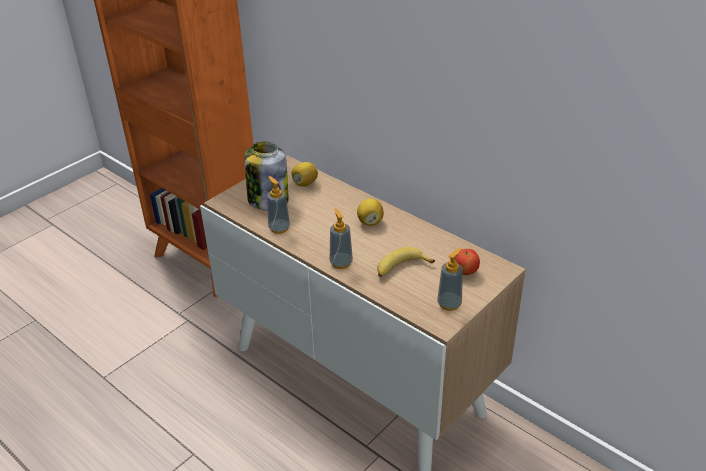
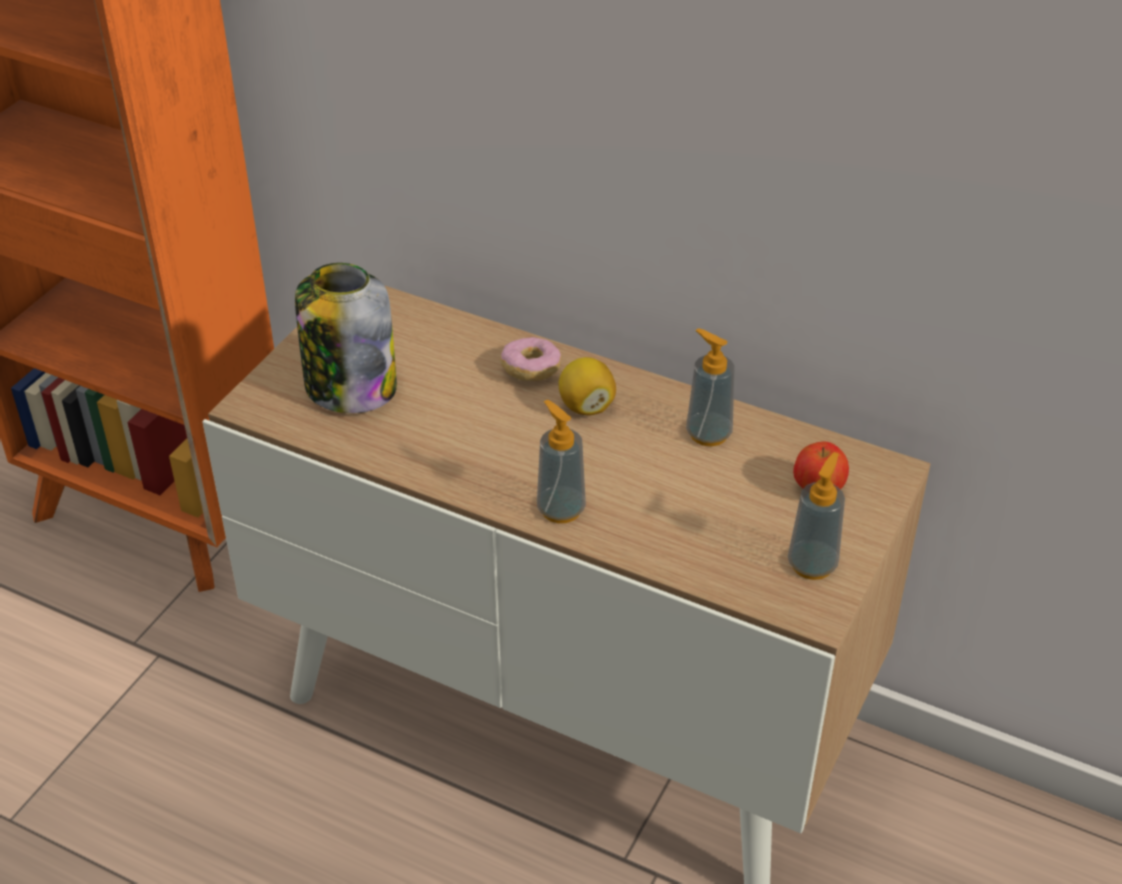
camera: 15 degrees left, 5 degrees up
(279, 228) = (399, 449): soap dispenser -> soap dispenser (708, 433)
(305, 183) = (415, 336): lemon -> none
(351, 203) = (531, 370): none -> donut
(401, 268) = (688, 502): banana -> none

